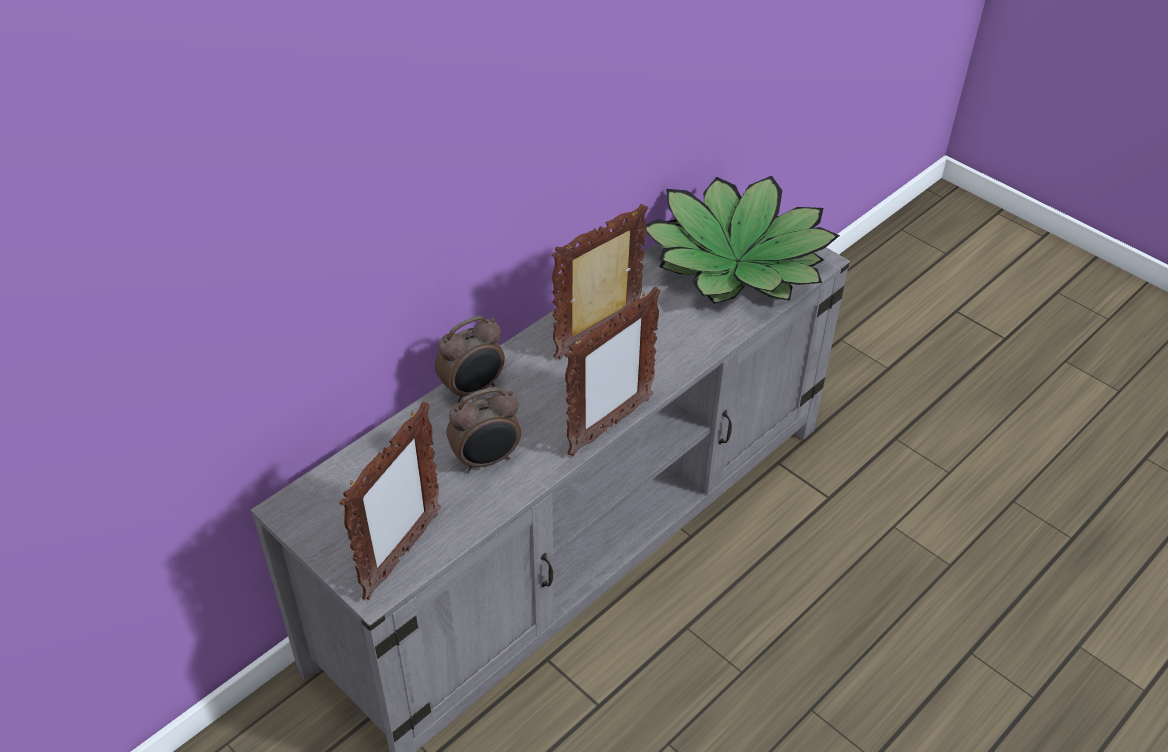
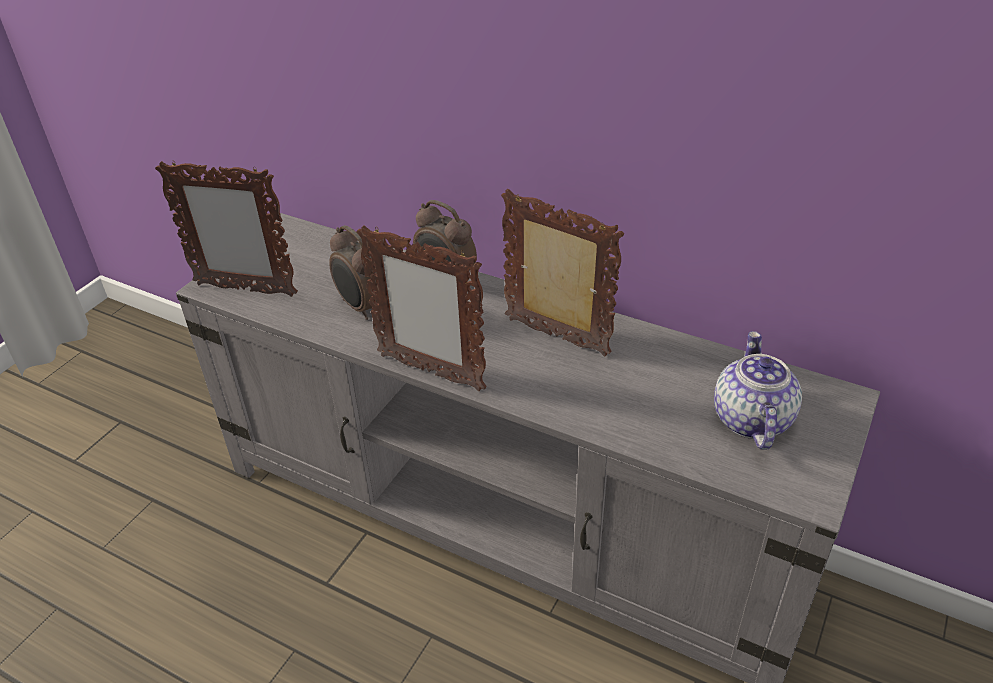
camera: 75 degrees right, 5 degrees down
(737, 261) = (750, 419): potted plant -> teapot

